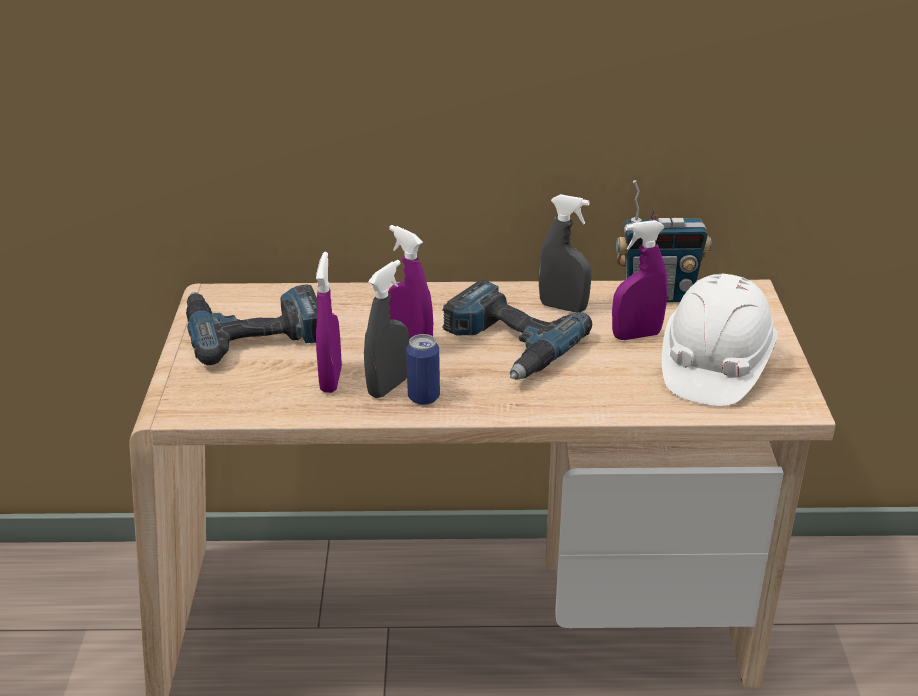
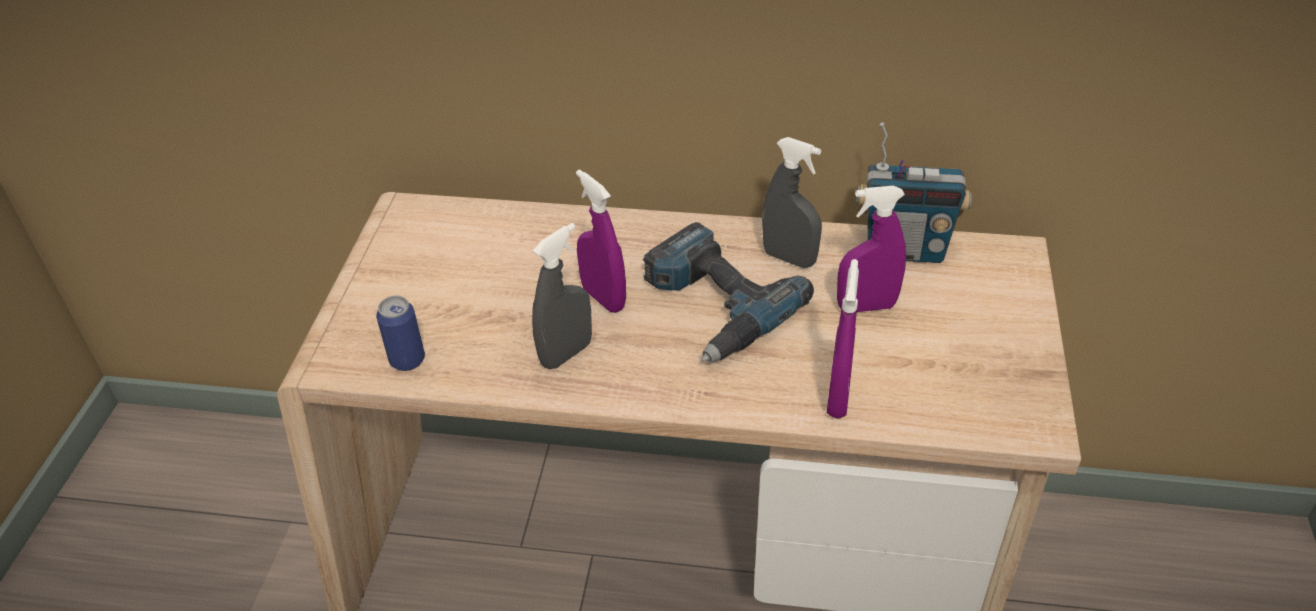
camera: 10 degrees right, 10 degrees up
(254, 330) = (437, 261): power drill -> none
(331, 380) = (505, 338): purple spray bottle -> purple spray bottle (838, 397)
(423, 397) = (602, 372): can -> can (407, 360)
(714, 366) = (949, 360): white hard hat -> none

